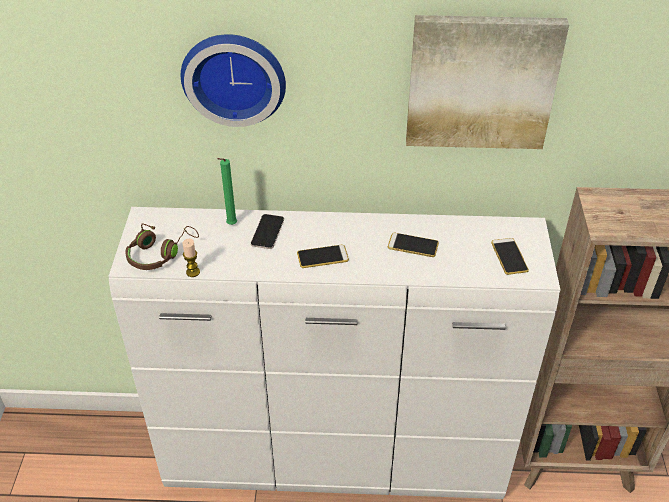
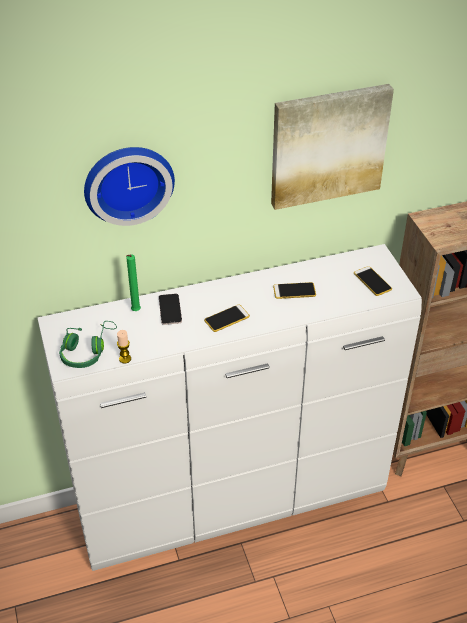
camera: 20 degrees left, 0 degrees up
(160, 253) = (87, 350): brown headphones -> green headphones

